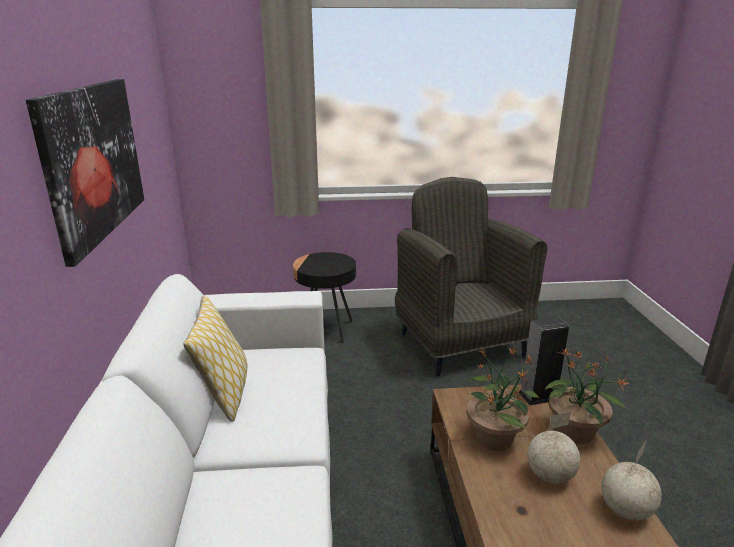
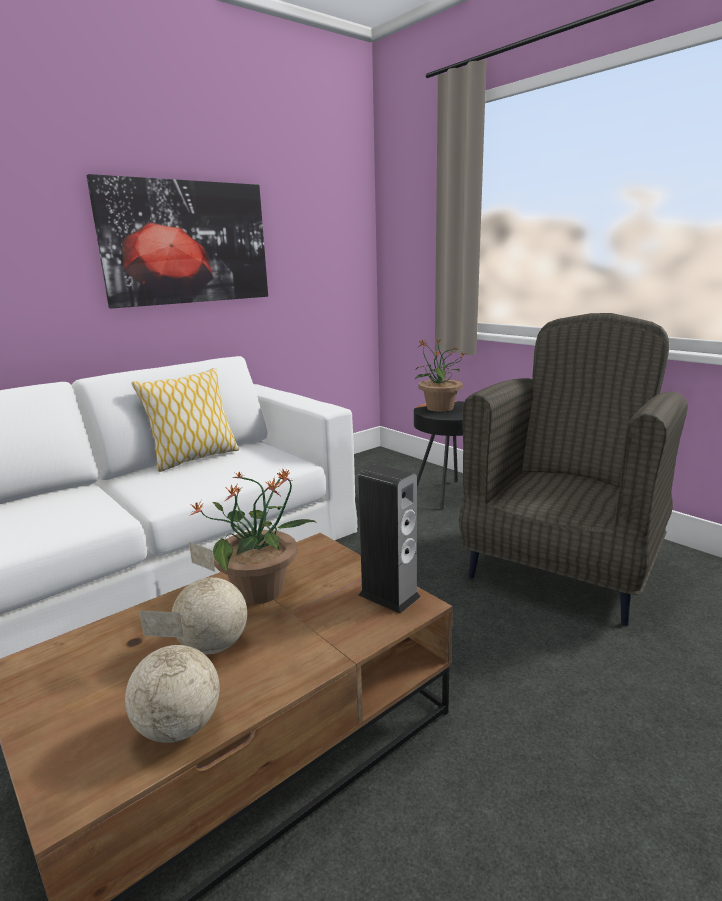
camera: 55 degrees right, 5 degrees down
(575, 433) = (331, 644): potted plant -> potted plant (439, 408)

